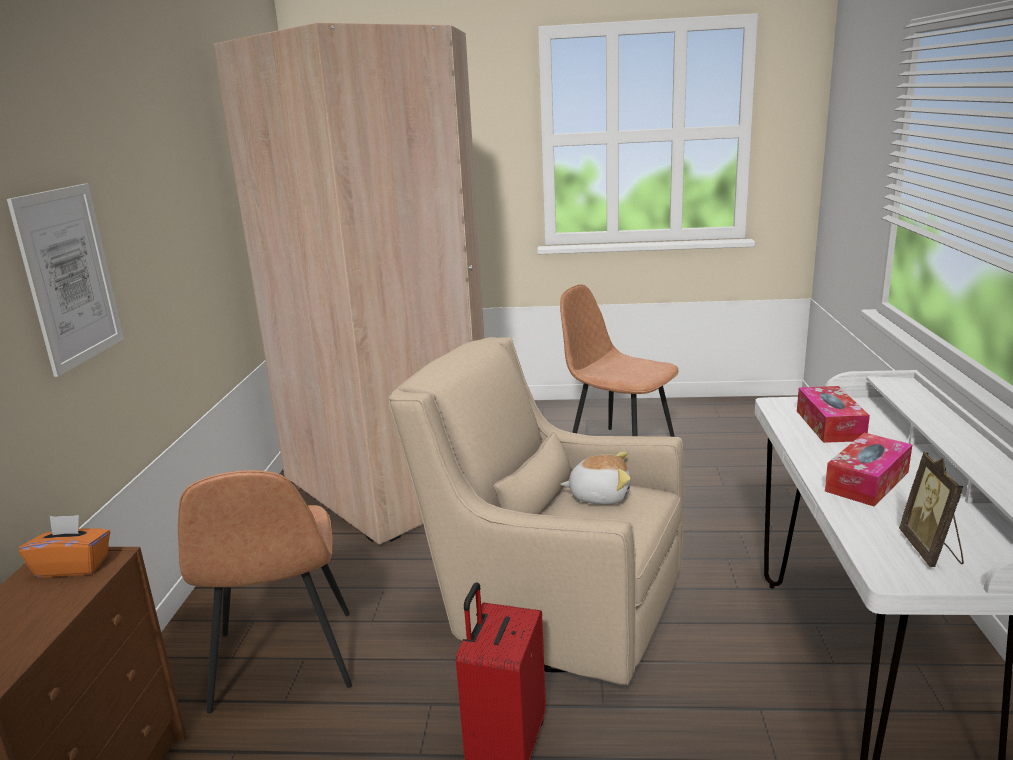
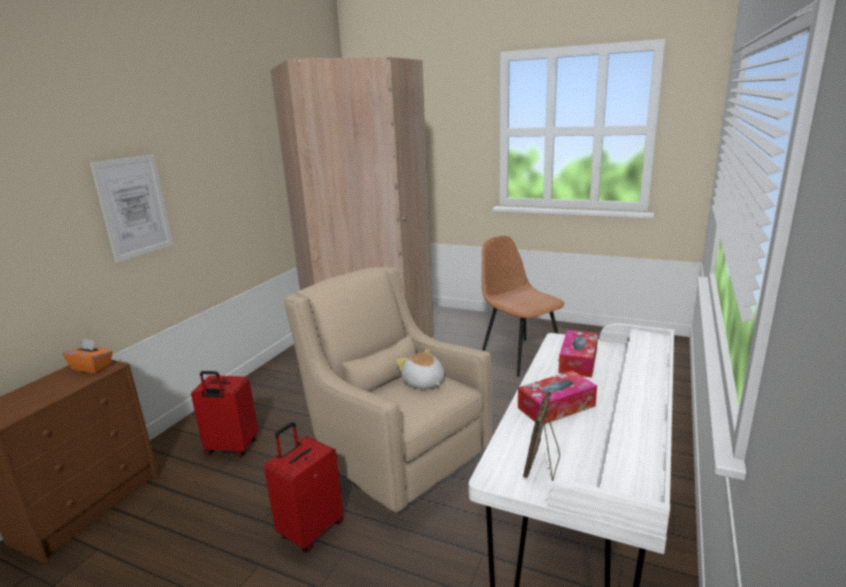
camera: 20 degrees right, 0 degrees up
(283, 663) = (231, 448): brown chair -> red suitcase
(599, 495) = (423, 383): plush toy -> plush toy turned 150 degrees counterclockwise

